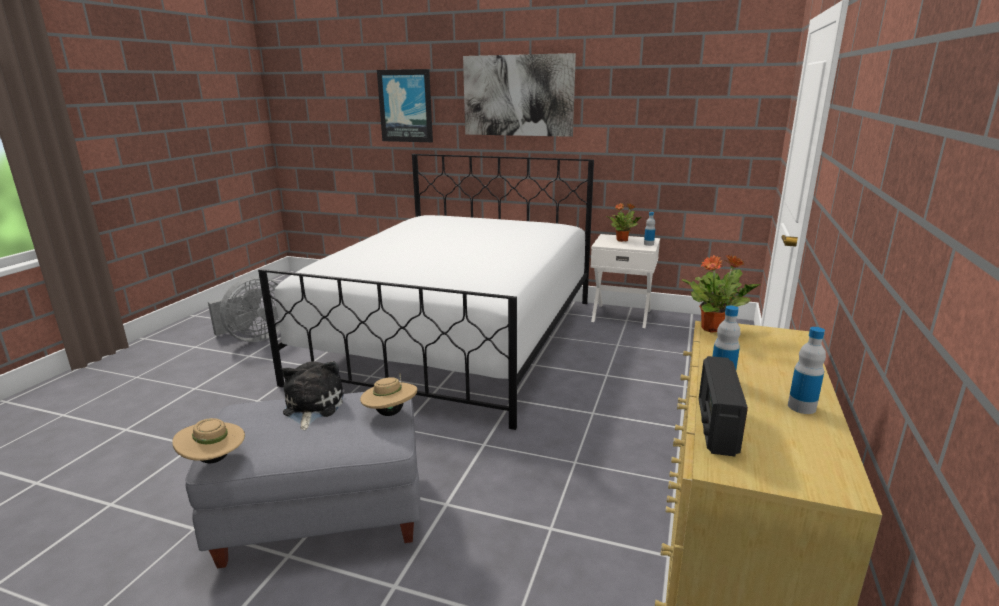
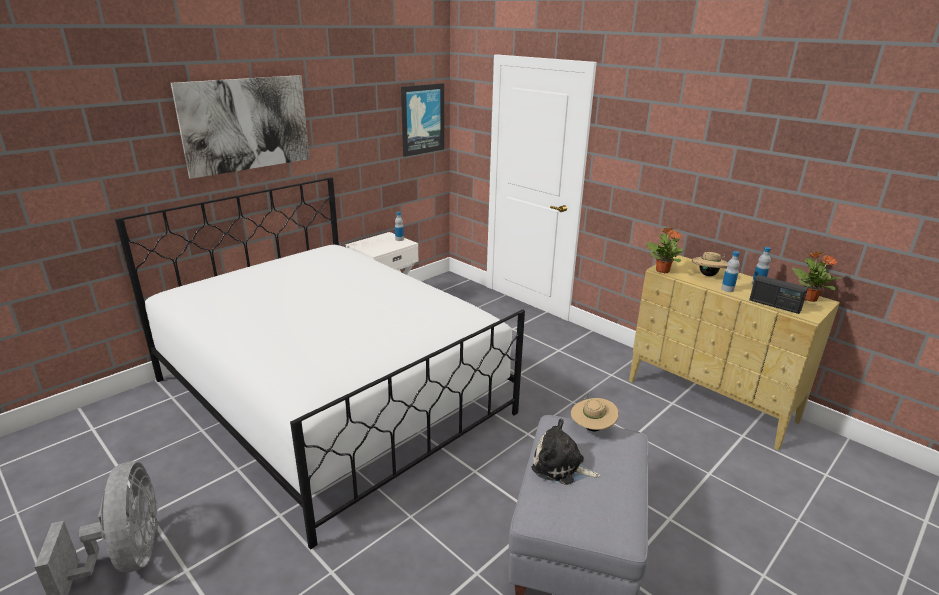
camera: 65 degrees left, 5 degrees up
(214, 460) = (628, 534): beige hat -> beige hat (708, 275)
(406, 106) = (88, 156): picture -> picture (422, 119)
(622, 240) = (376, 243): potted plant -> potted plant (808, 298)

